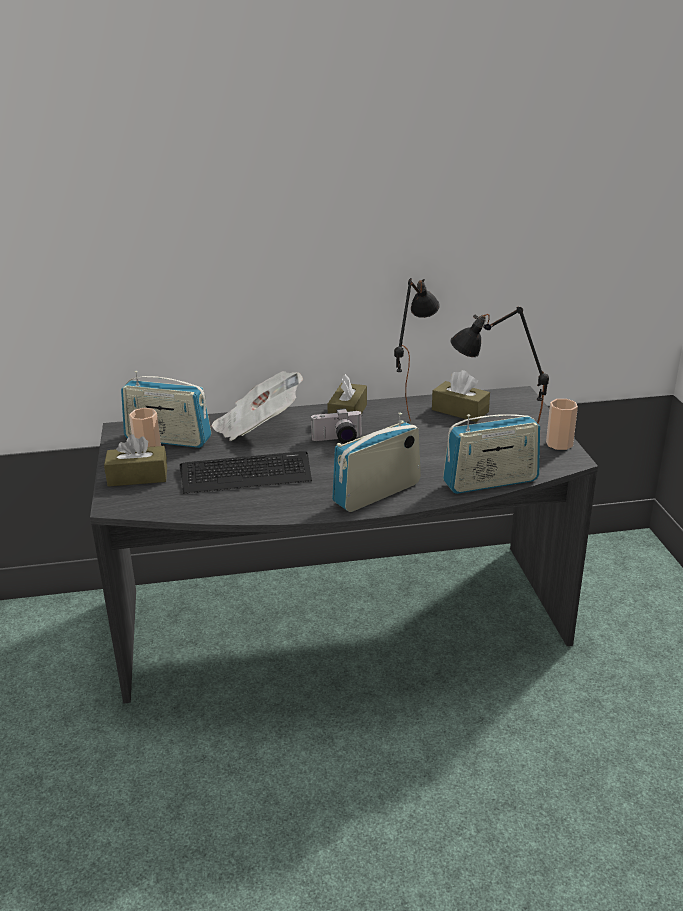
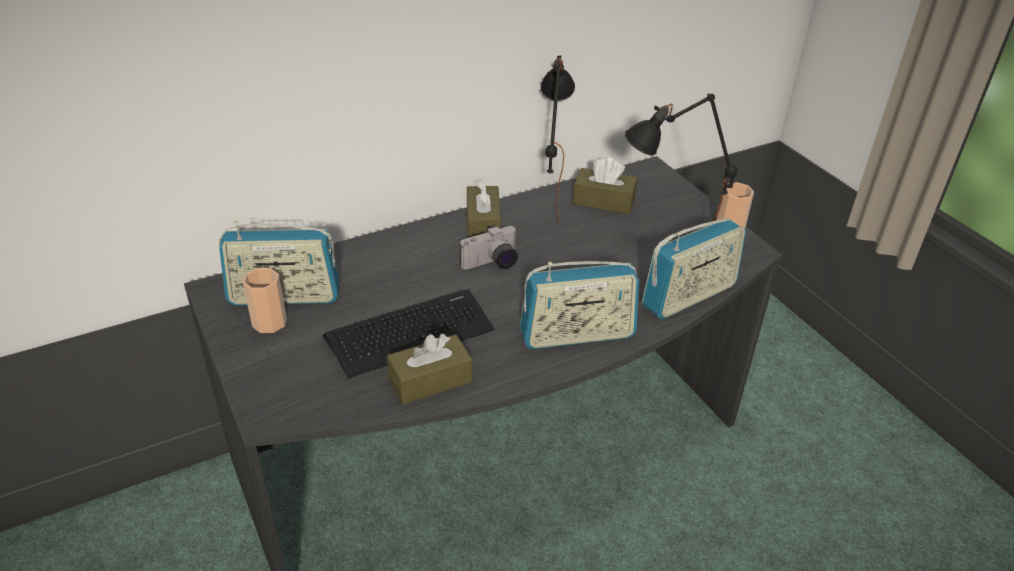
camera: 20 degrees left, 10 degrees up
(137, 476) = (275, 362): brown tissue box -> brown tissue box (430, 380)
(257, 427) = (387, 259): newspaper -> none
(377, 493) = (577, 335): radio -> radio turned 135 degrees counterclockwise

